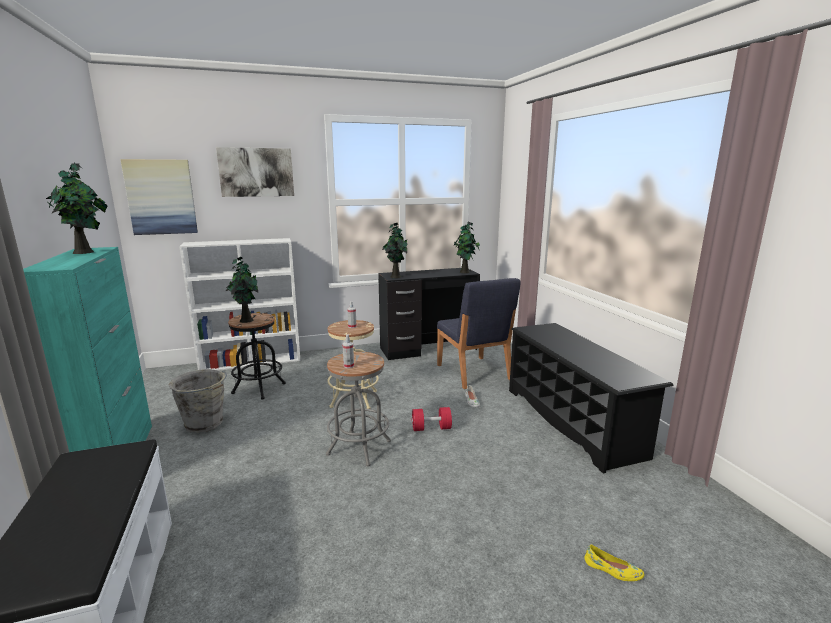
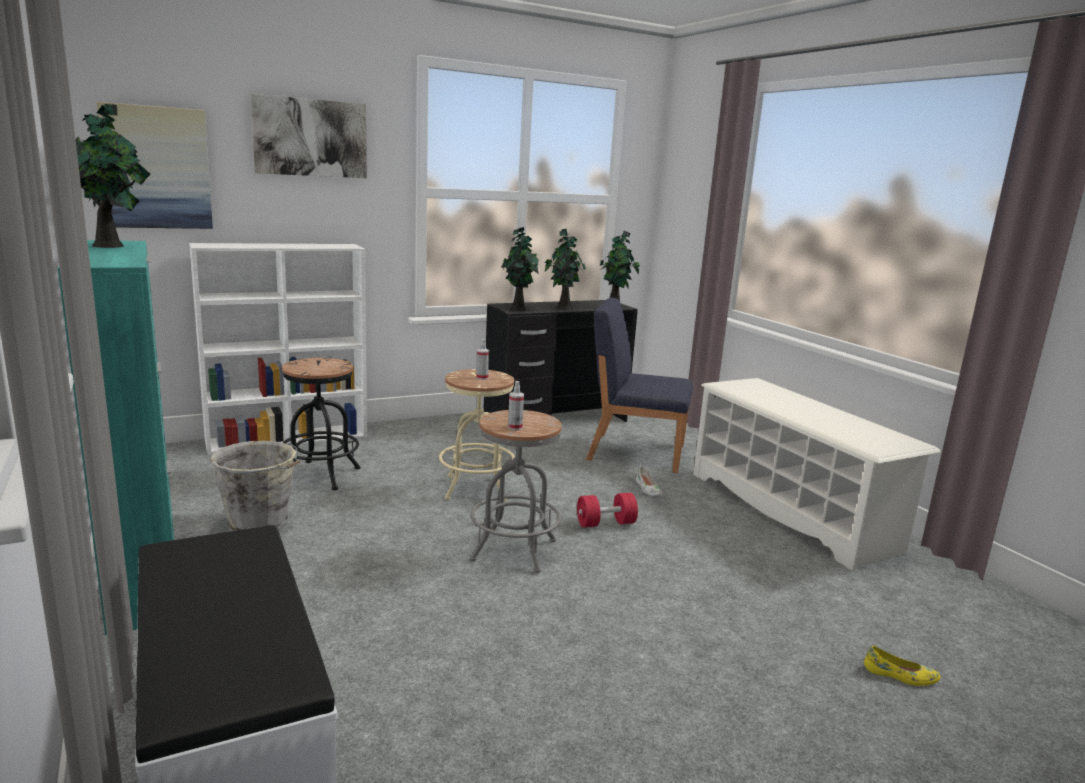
camera: 10 degrees left, 0 degrees up
(246, 320) = (310, 367): potted plant -> potted plant (562, 308)
(473, 372) = (634, 452): blue chair -> blue chair turned 135 degrees clockwise
(572, 421) = (791, 511): black shoe rack -> white shoe rack

